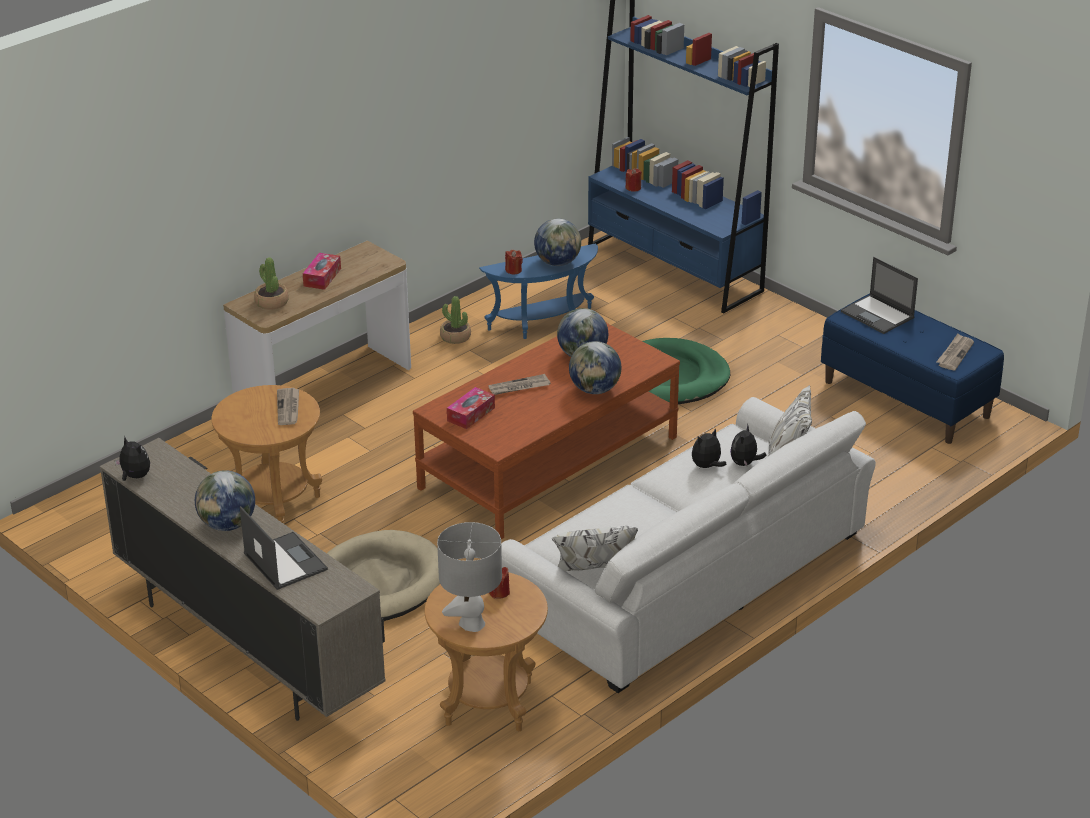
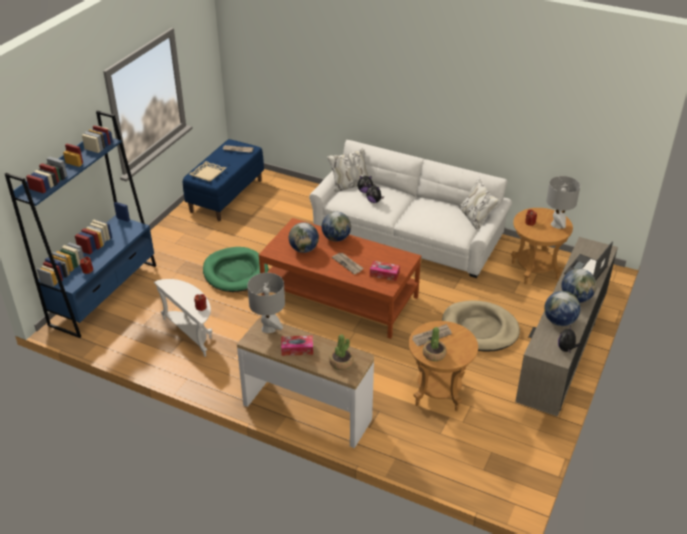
camera: 110 degrees left, 5 degrees up
(377, 264) = (268, 328): none -> grey table lamp
(455, 337) = (219, 369): potted plant -> potted plant (434, 354)
(544, 325) = (191, 333): blue side table -> white side table
(558, 263) = (185, 291): globe -> globe (559, 321)
(878, 315) = (208, 174): laptop -> beige tray

